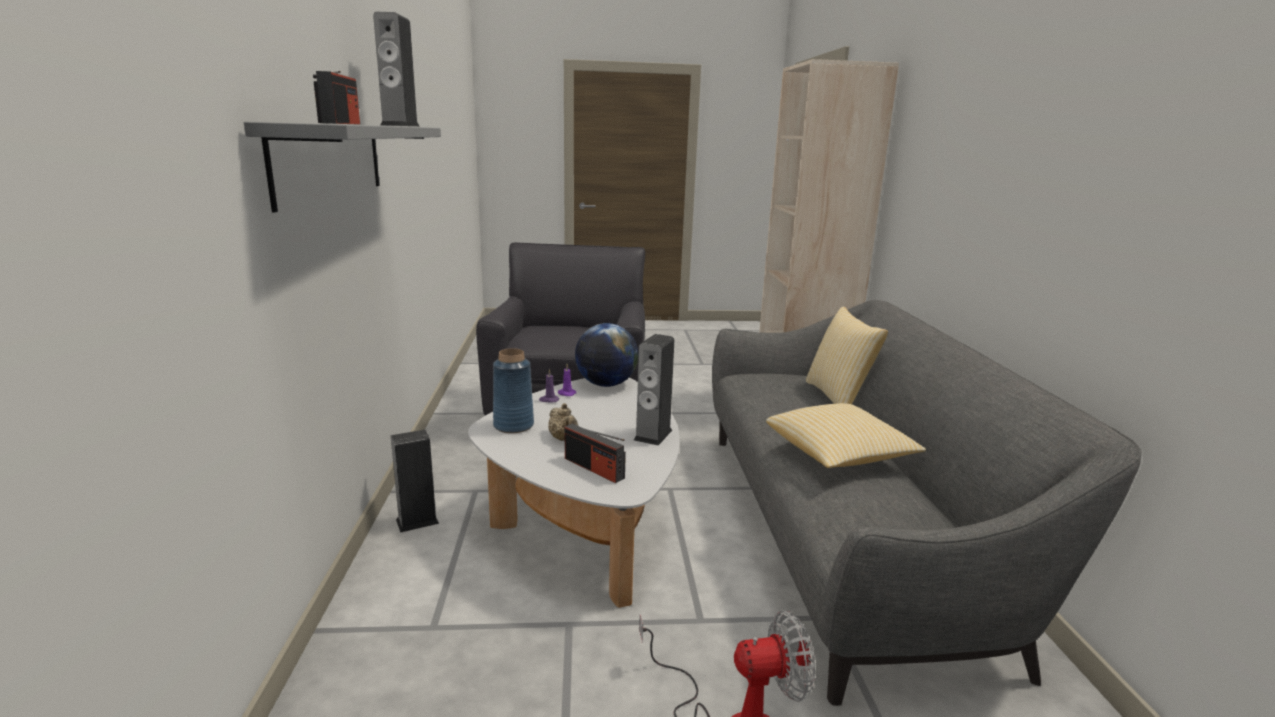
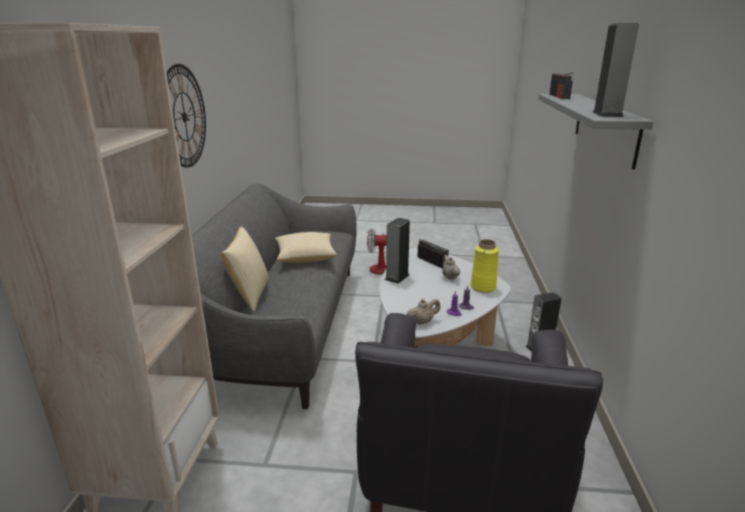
camera: 170 degrees left, 5 degrees up
(513, 425) = (483, 287): blue vase -> yellow vase
(606, 384) = (422, 322): globe -> beige teapot
(1009, 172) = (184, 117): none -> wall clock

